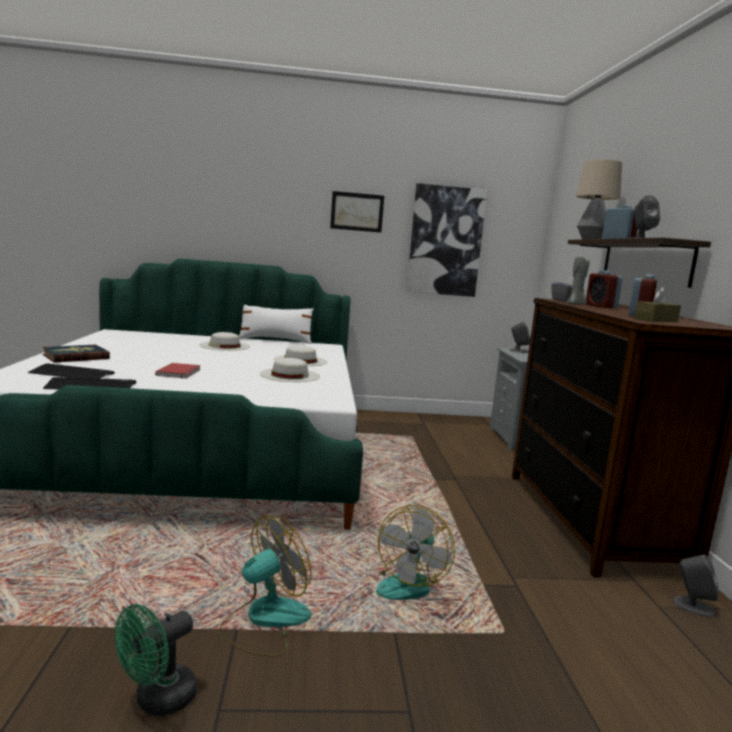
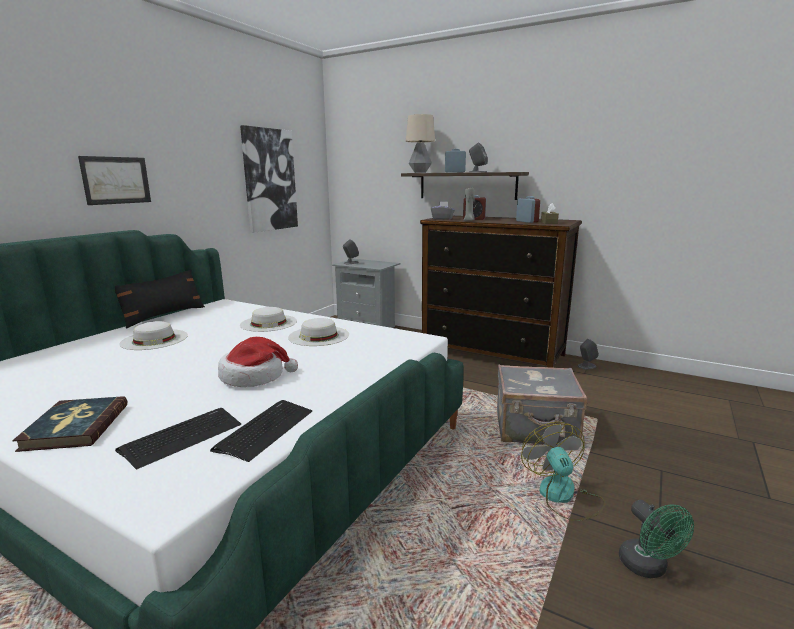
camera: 55 degrees left, 5 degrees up
(180, 372) = (254, 376): red book -> hat
(275, 340) = (164, 316): white pillow -> black pillow
(357, 212) = (196, 157): picture -> picture (116, 180)
(408, 582) = (536, 429): fan -> grey suitcase

